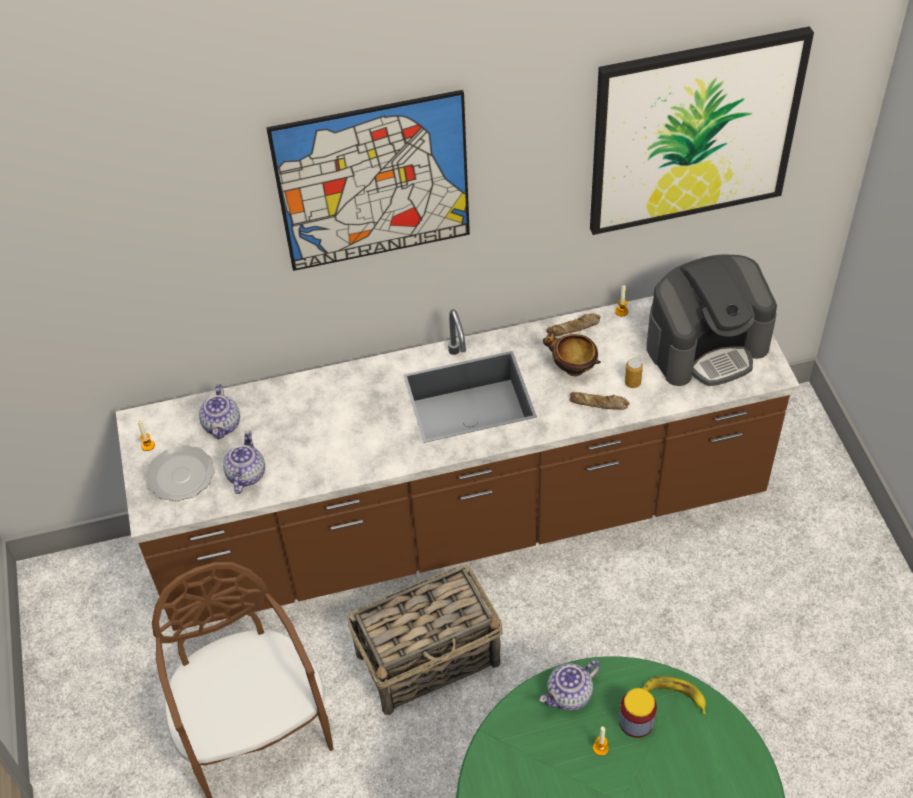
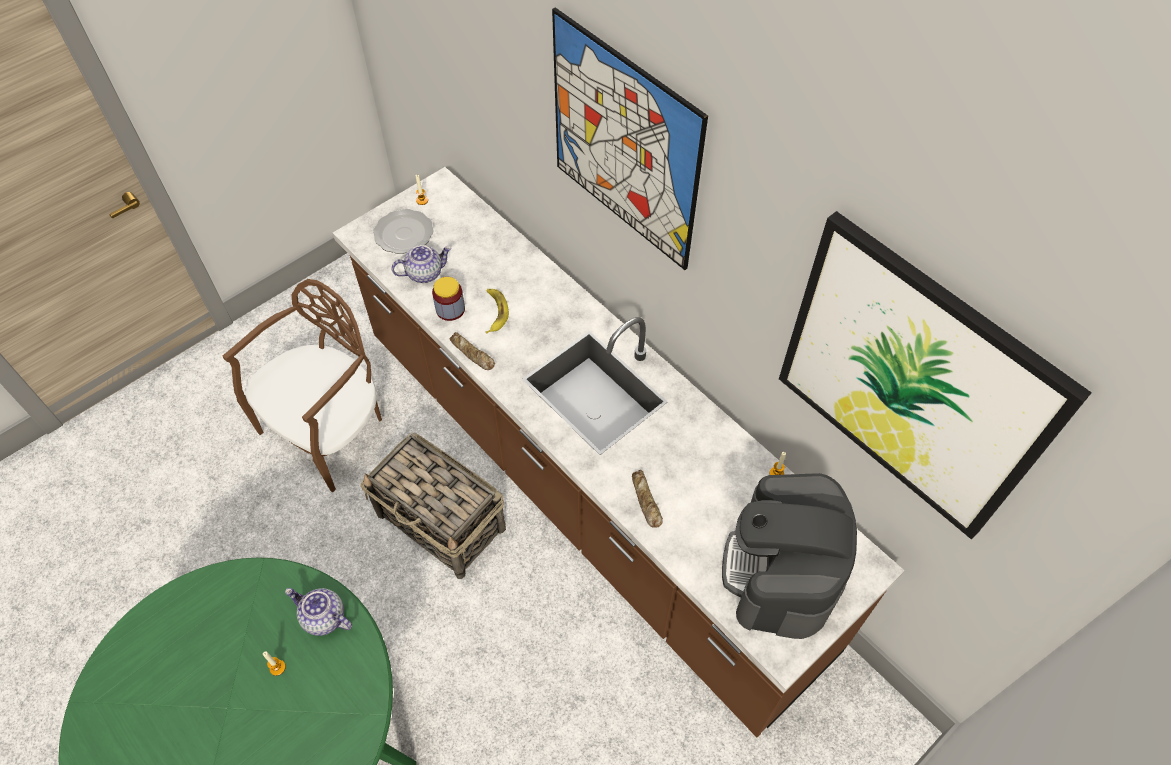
camera: 60 degrees right, 5 degrees up
(222, 425) = (466, 235): teapot -> none
(572, 369) = (675, 460): bowl -> none
(574, 328) = (727, 441): bread -> bread (472, 354)
(632, 383) = (689, 520): can -> none
(636, 721) = (316, 688): jar -> jar (450, 309)
(674, 695) = (357, 713): banana -> banana (495, 312)
(707, 346) = (781, 572): coffee machine -> coffee machine turned 60 degrees clockwise

